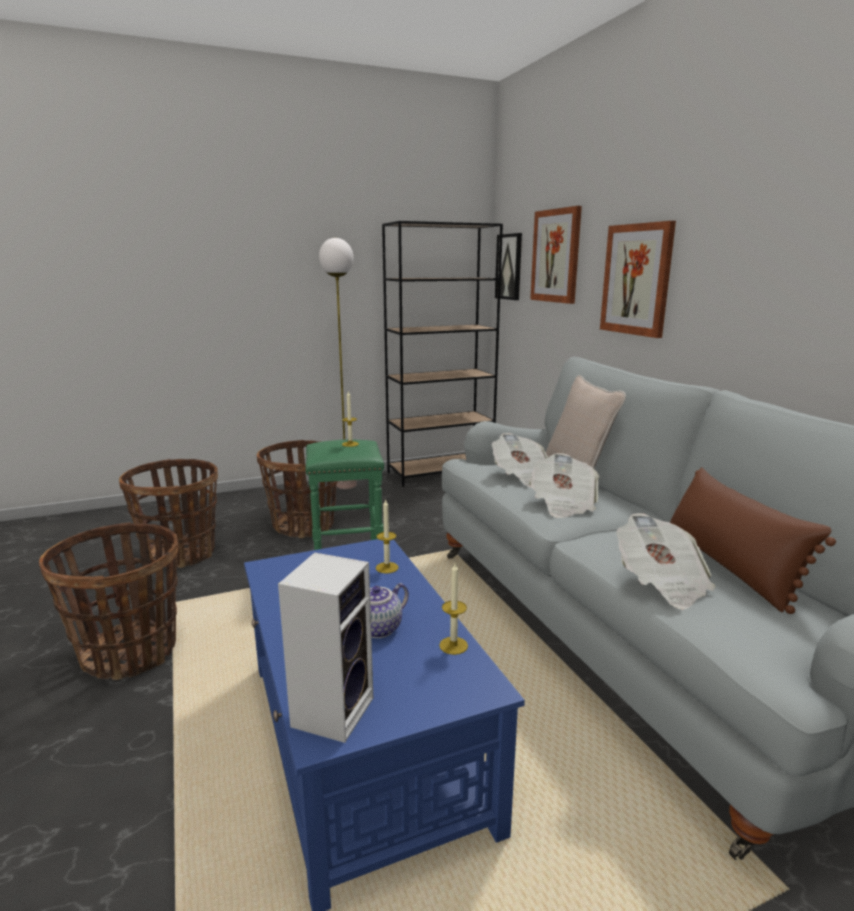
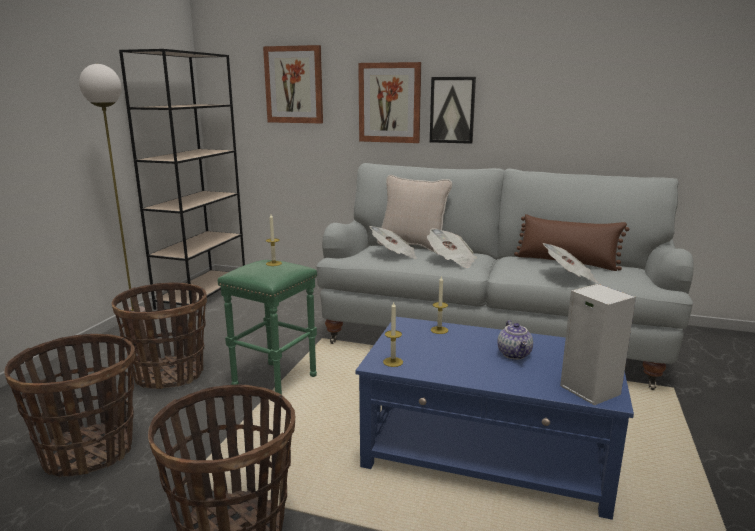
camera: 50 degrees left, 0 degrees up
(453, 645) = (554, 342): candle -> candle (393, 362)
(509, 267) = (227, 94): picture -> picture (452, 110)

